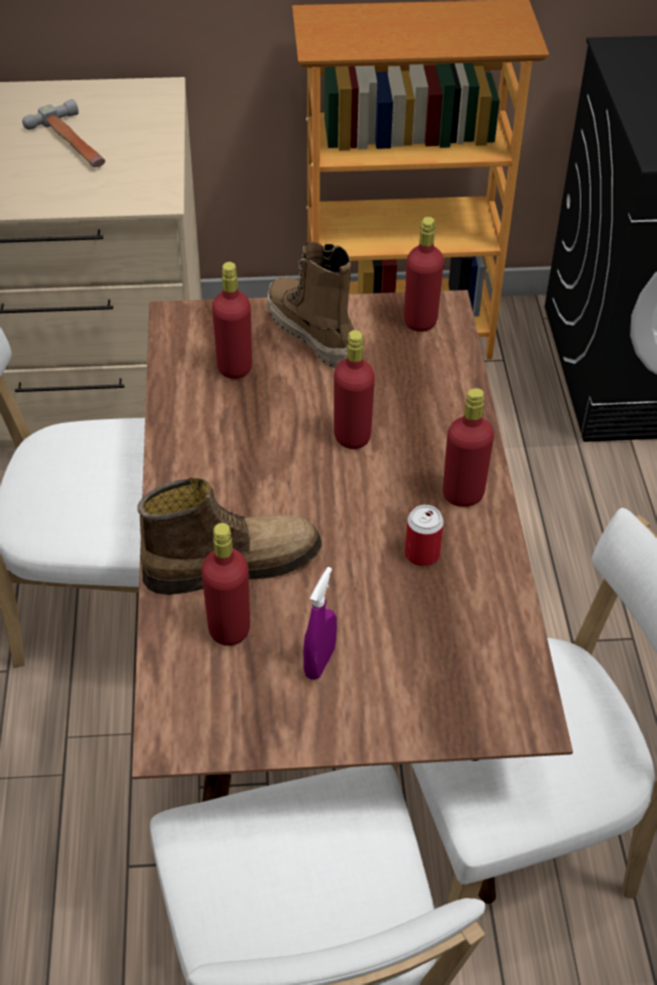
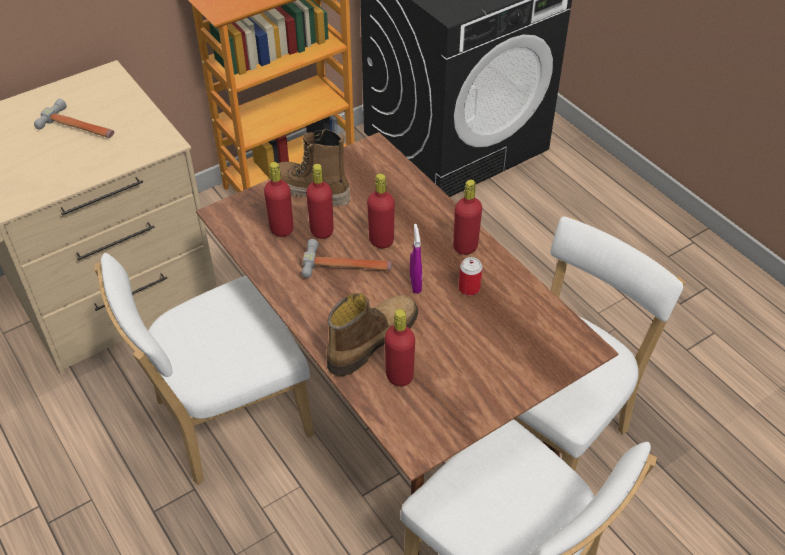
camera: 30 degrees left, 0 degrees up
(280, 451) = (347, 266): none -> hammer
(320, 662) = (461, 370): purple spray bottle -> purple spray bottle (415, 284)
(420, 321) = (367, 160): red bottle -> red bottle (322, 231)

